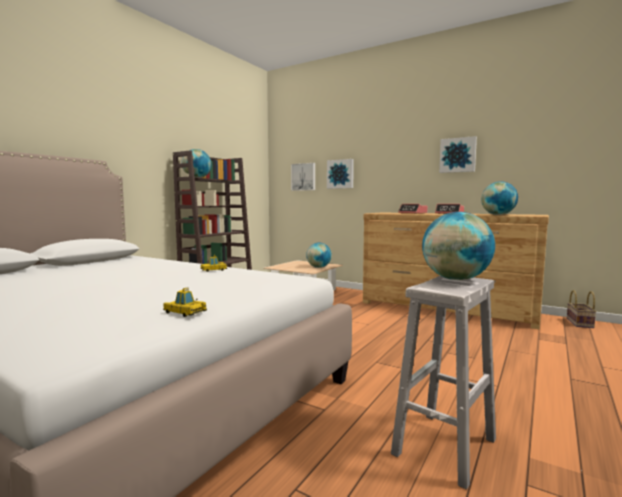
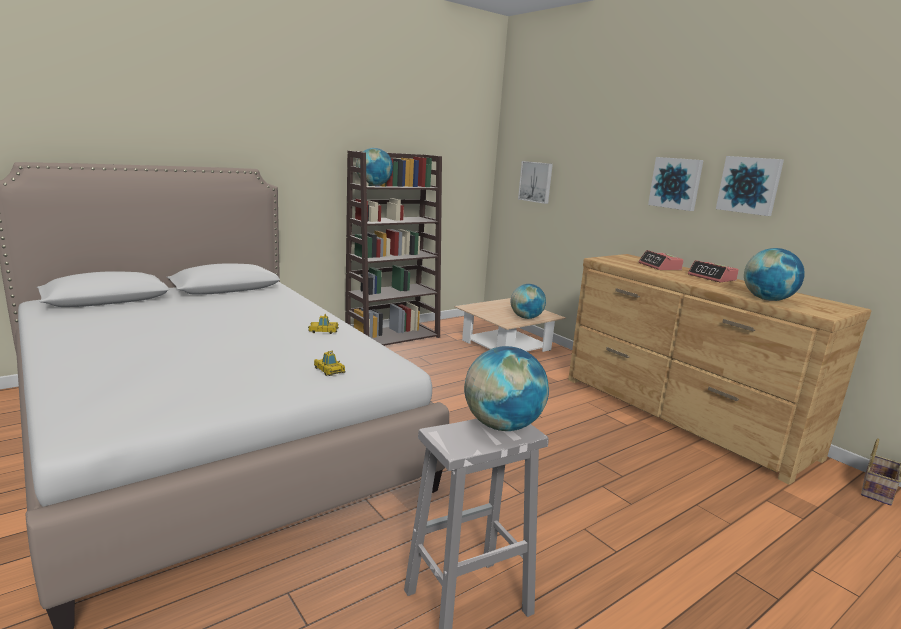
camera: 20 degrees right, 10 degrees up
(185, 312) = (216, 402): toy car -> toy car (329, 370)
(340, 174) = (582, 186): picture -> picture (676, 183)

